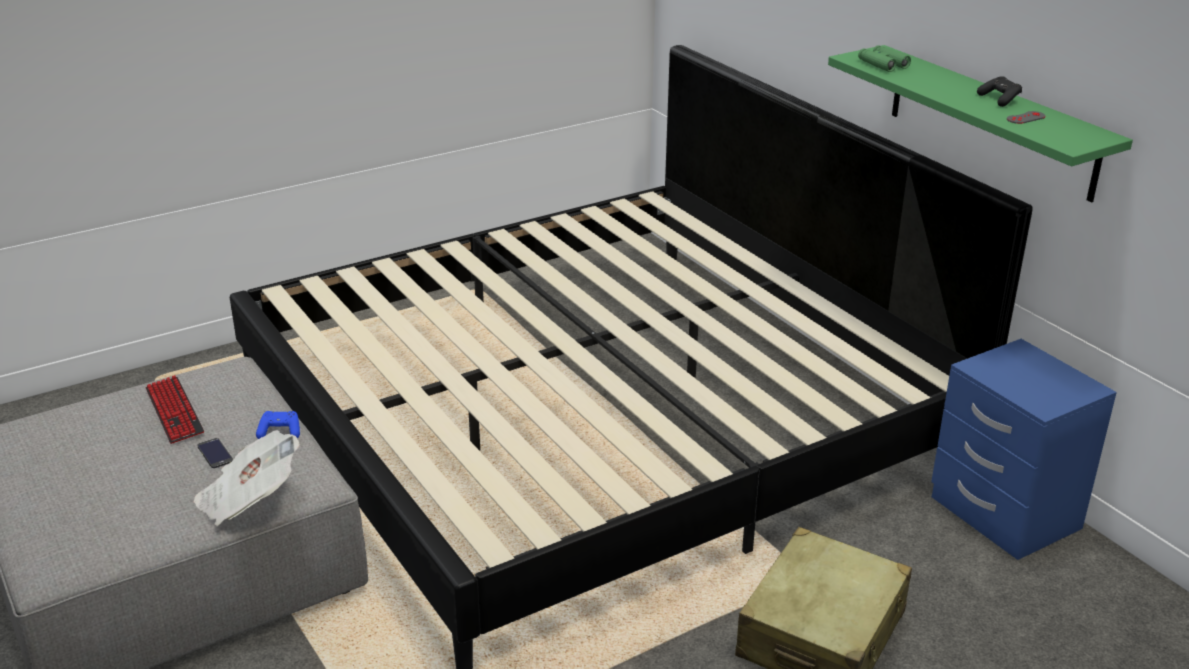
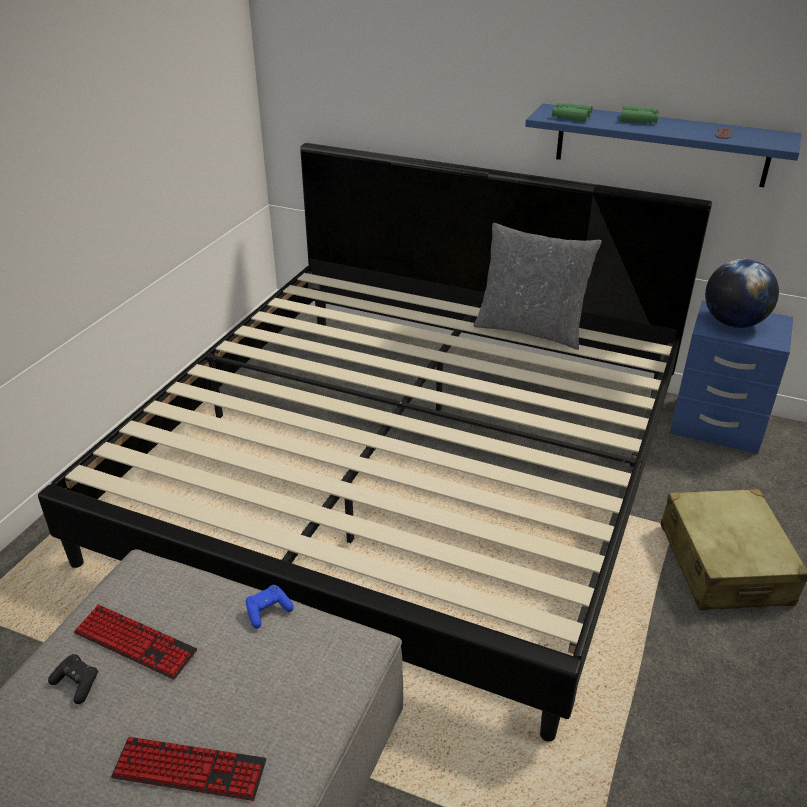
camera: 35 degrees left, 5 degrees up
(119, 498) = (190, 770): none -> keyboard
(215, 453) = (231, 666): phone -> none
(249, 500) = (322, 696): newspaper -> none
(817, 315) = (530, 330): none -> grey pillow
(955, 83) = (639, 120): none -> green binoculars
(991, 121) = (660, 145): green shelf -> blue shelf
(999, 99) = (685, 125): black game controller -> black game controller (77, 683)
(1021, 372) = (733, 323): none -> globe

